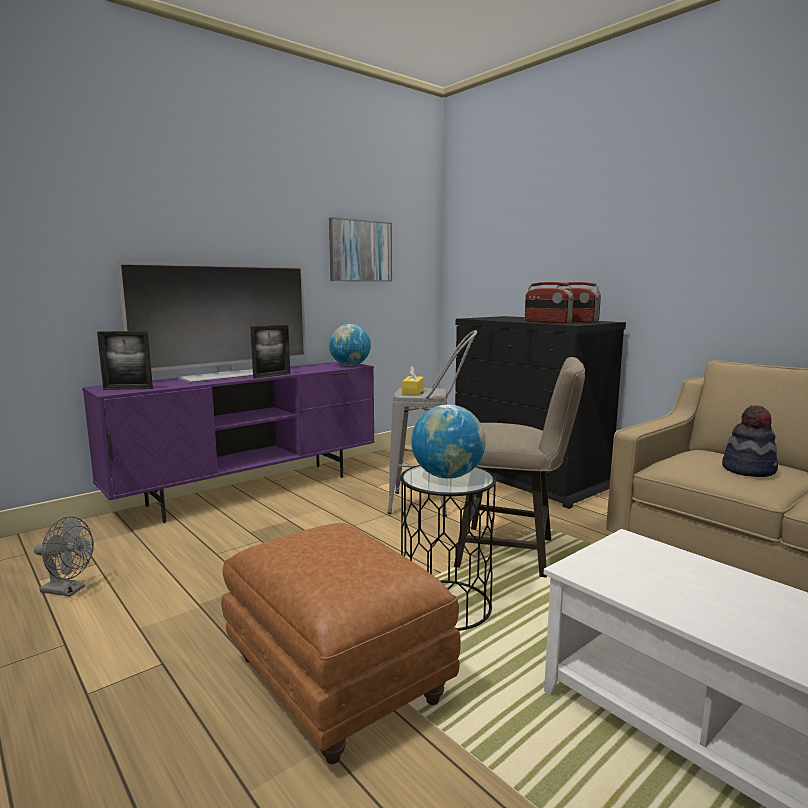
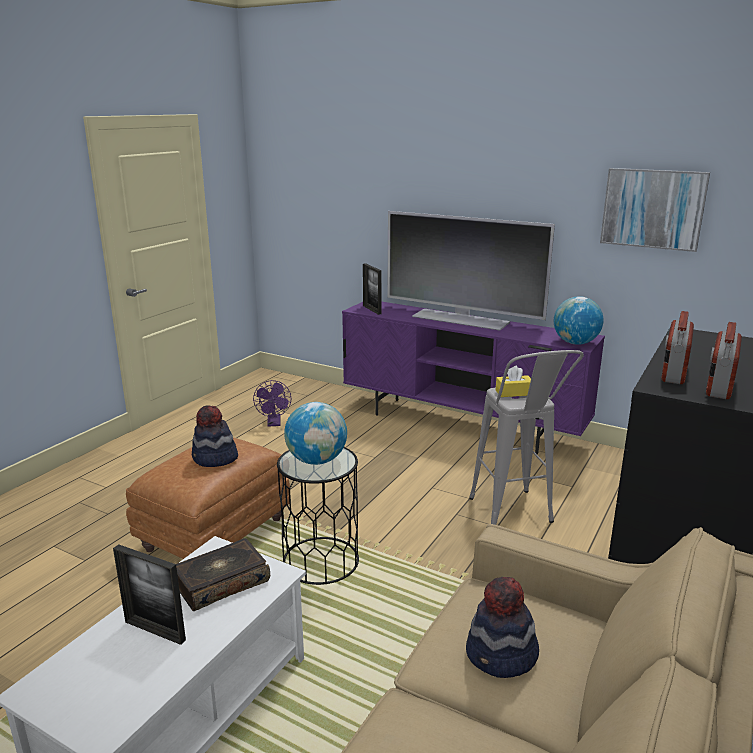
camera: 70 degrees right, 10 degrees up
(68, 590) = (274, 423): grey fan -> purple fan
(272, 376) = (473, 330): picture frame -> picture frame (155, 631)
(343, 548) = (215, 459): none -> hat
(514, 553) = (439, 585): beige stool -> none
(649, 570) = (221, 583): none -> book

